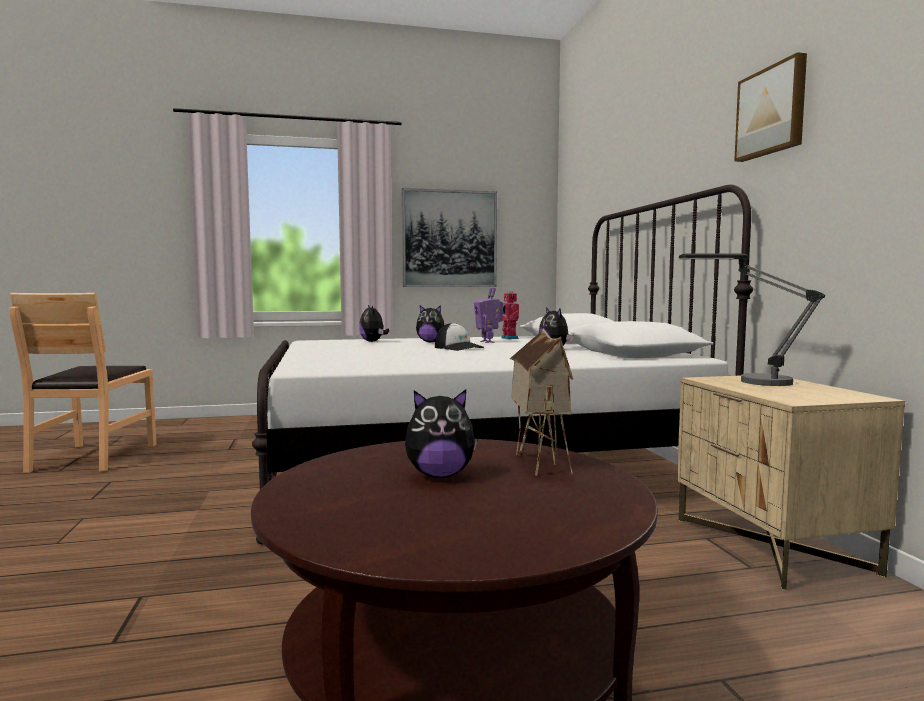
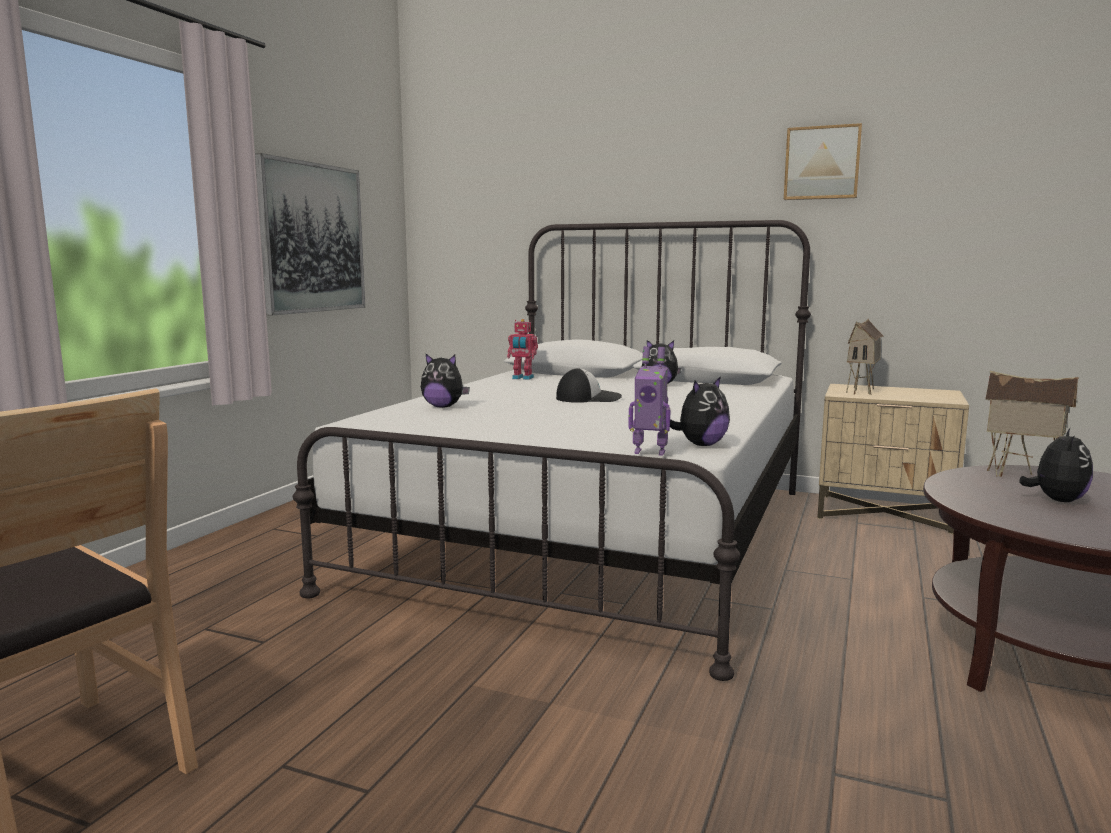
camera: 55 degrees left, 5 degrees up
(431, 342) = (503, 396): plush toy -> plush toy (701, 445)
(488, 342) = (547, 386): toy robot -> toy robot (650, 452)
(750, 381) = (862, 391): table lamp -> toy house

